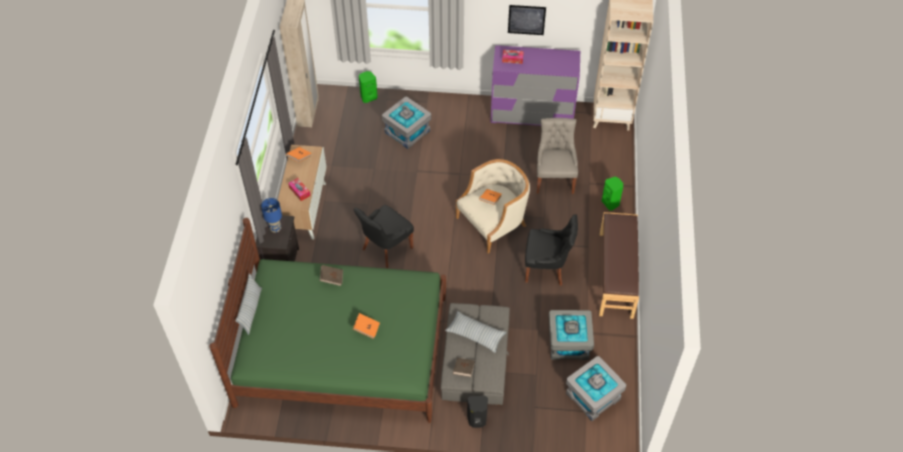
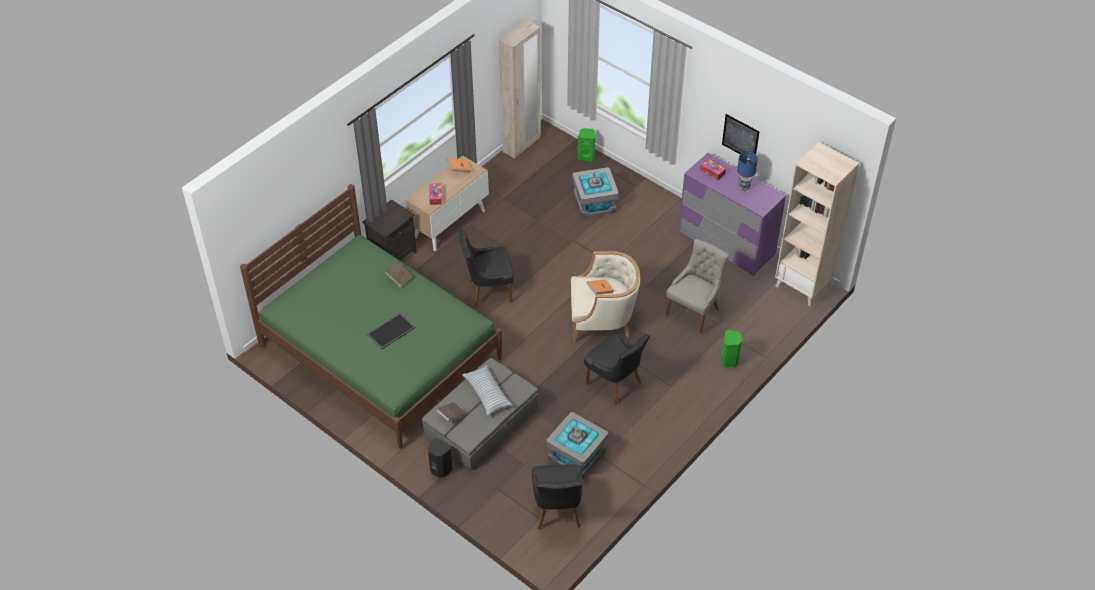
camera: 35 degrees right, 5 degrees down
(251, 310) = (316, 268): pillow -> none
(275, 229) = (391, 216): blue table lamp -> blue table lamp (744, 187)
(366, 329) = (391, 332): orange book -> tray
(593, 397) = (557, 511): grey storage box -> black chair
(616, 275) = (675, 424): brown bench -> none

